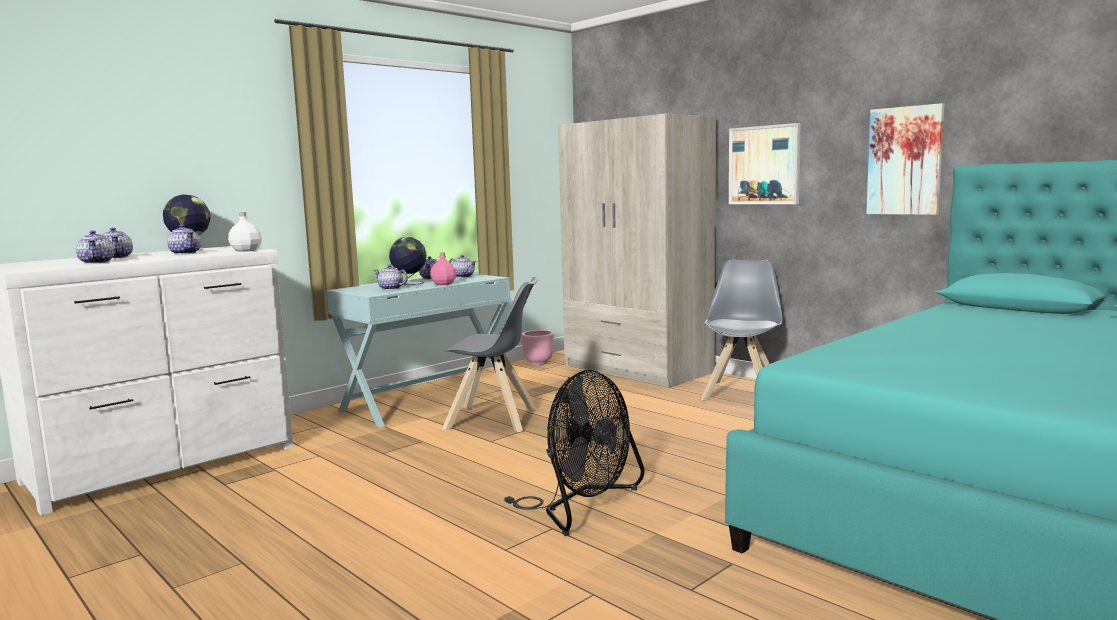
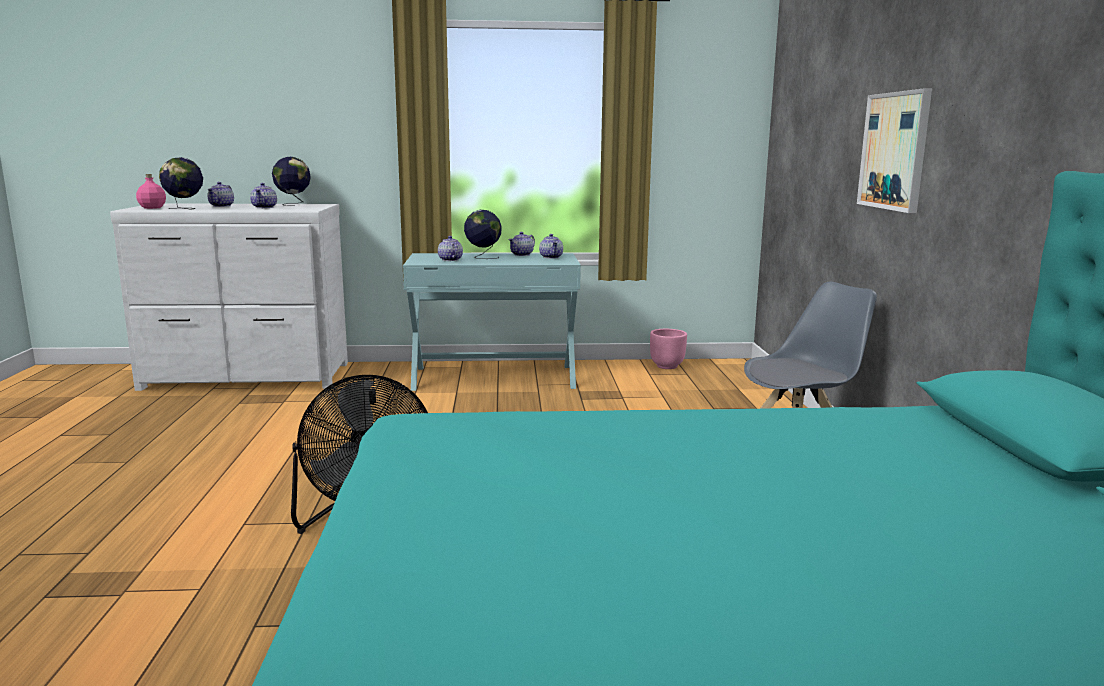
camera: 40 degrees right, 5 degrees up
(97, 262) = (184, 209): teapot -> globe
(245, 250) = (299, 210): white bottle -> none
(443, 284) = (501, 262): pink bottle -> pink bottle (152, 208)
(494, 419) = (499, 411): grey chair -> none
(637, 369) = (746, 400): beige wardrobe -> none
(905, 161) = (1025, 157): picture -> none

